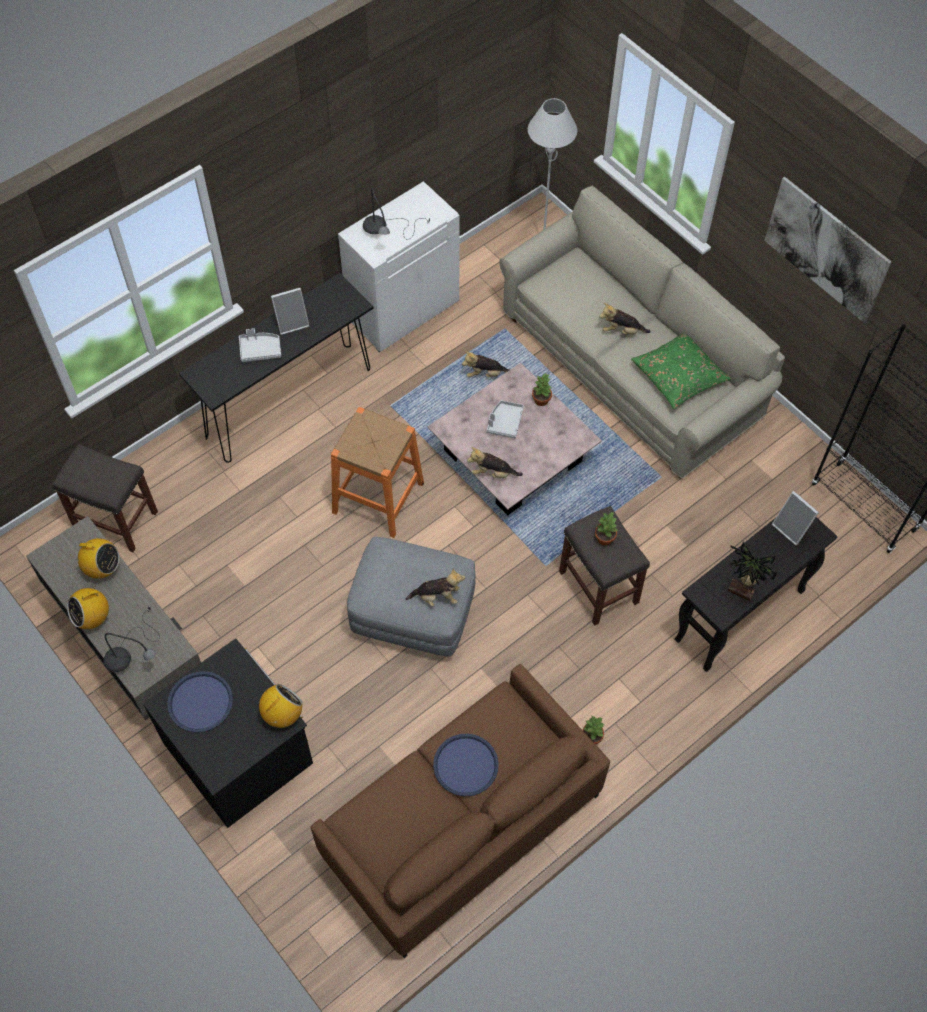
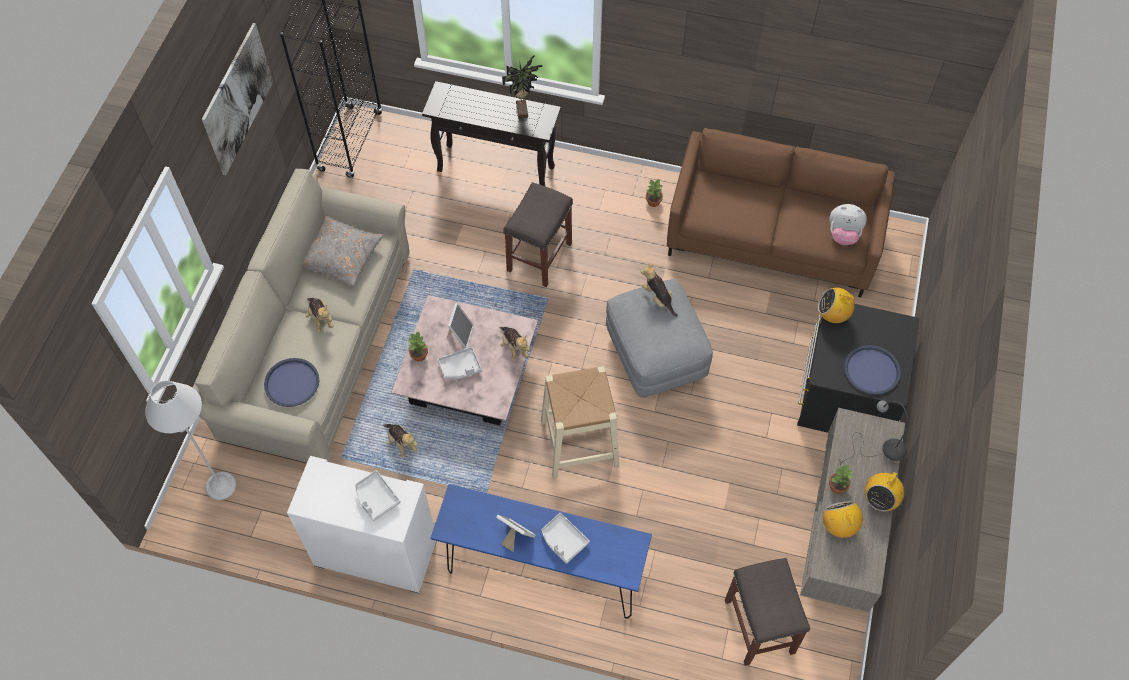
camera: 125 degrees left, 0 degrees up
(93, 618) = (879, 499): radio -> radio turned 105 degrees clockwise
(289, 403) = (543, 576): black console table -> blue console table
(371, 825) = (843, 235): none -> plush toy
(378, 497) = (579, 443): orange stool -> beige stool
(387, 235) = (376, 498): grey table lamp -> grey tray
(465, 765) = (759, 209): blue tray -> blue tray (292, 383)
(604, 538) = (535, 214): potted plant -> potted plant (837, 487)
(679, 375) = (341, 256): green pillow -> grey pillow
(791, 528) = (449, 106): picture frame -> picture frame (460, 335)

